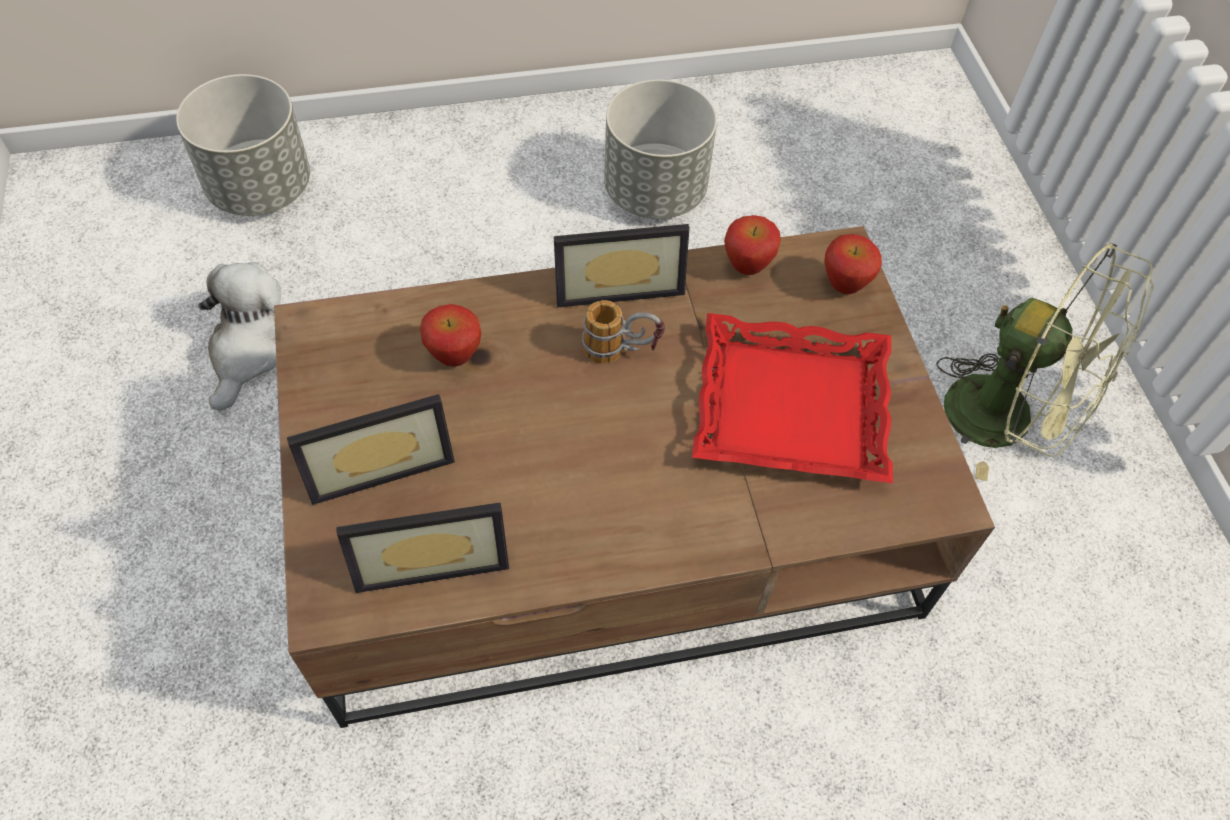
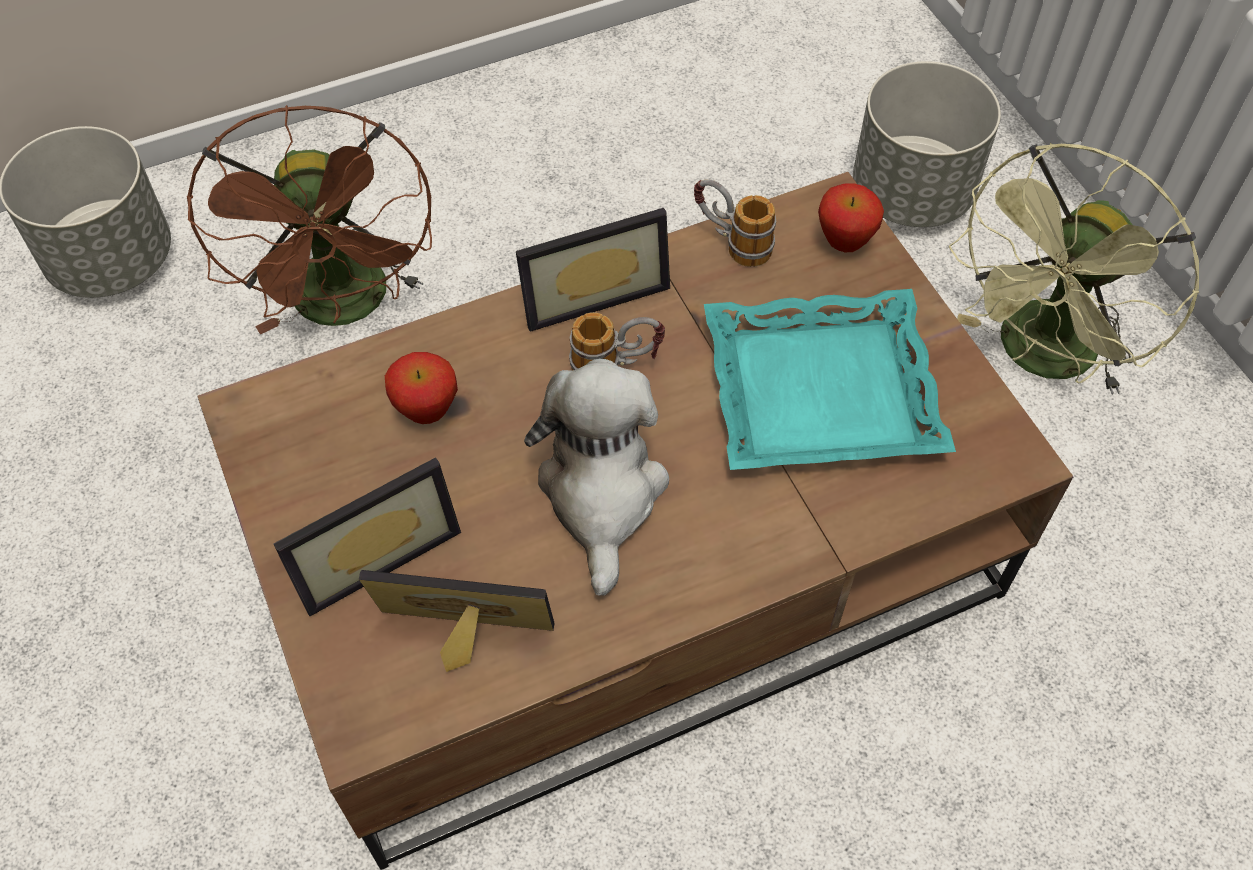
camera: 10 degrees left, 0 degrees up
(250, 351) = (153, 457): plush toy -> plush toy (601, 493)
(430, 555) = (462, 643): picture frame -> picture frame turned 150 degrees counterclockwise
(434, 262) = (346, 307): none -> brown fan
(655, 192) = (584, 175): grey planter -> grey planter (912, 194)
(746, 267) = (731, 243): apple -> mug
(790, 409) = (821, 393): red tray -> turquoise tray
(1007, 421) = (1040, 358): green fan -> green fan turned 105 degrees clockwise

